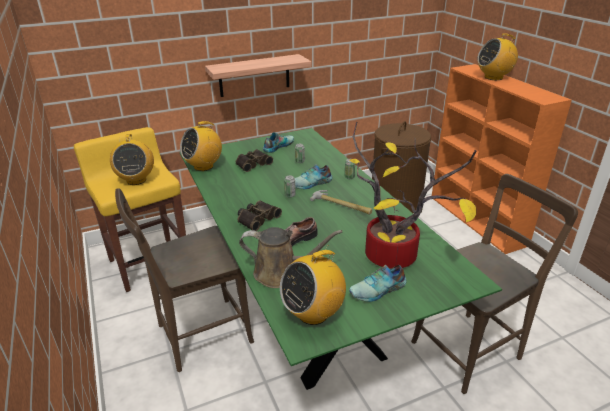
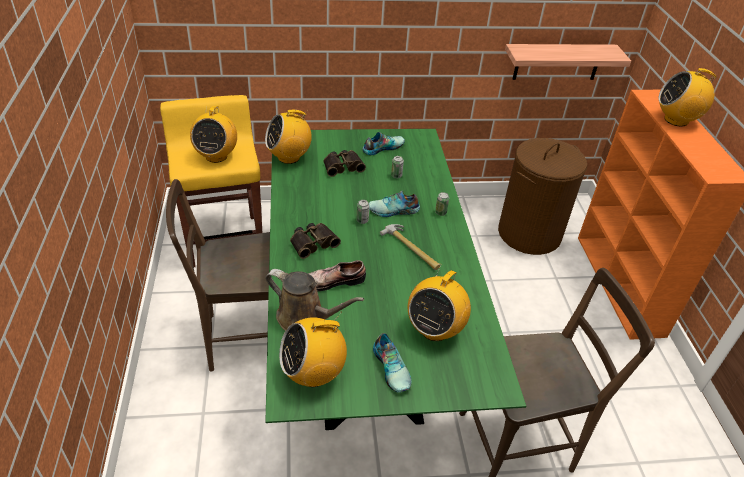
camera: 15 degrees right, 10 degrees up
(254, 75) = (381, 52): shelf -> shelf (557, 62)
(378, 290) = (392, 367): shoe -> shoe turned 105 degrees counterclockwise
(395, 254) = (435, 329): potted plant -> radio

